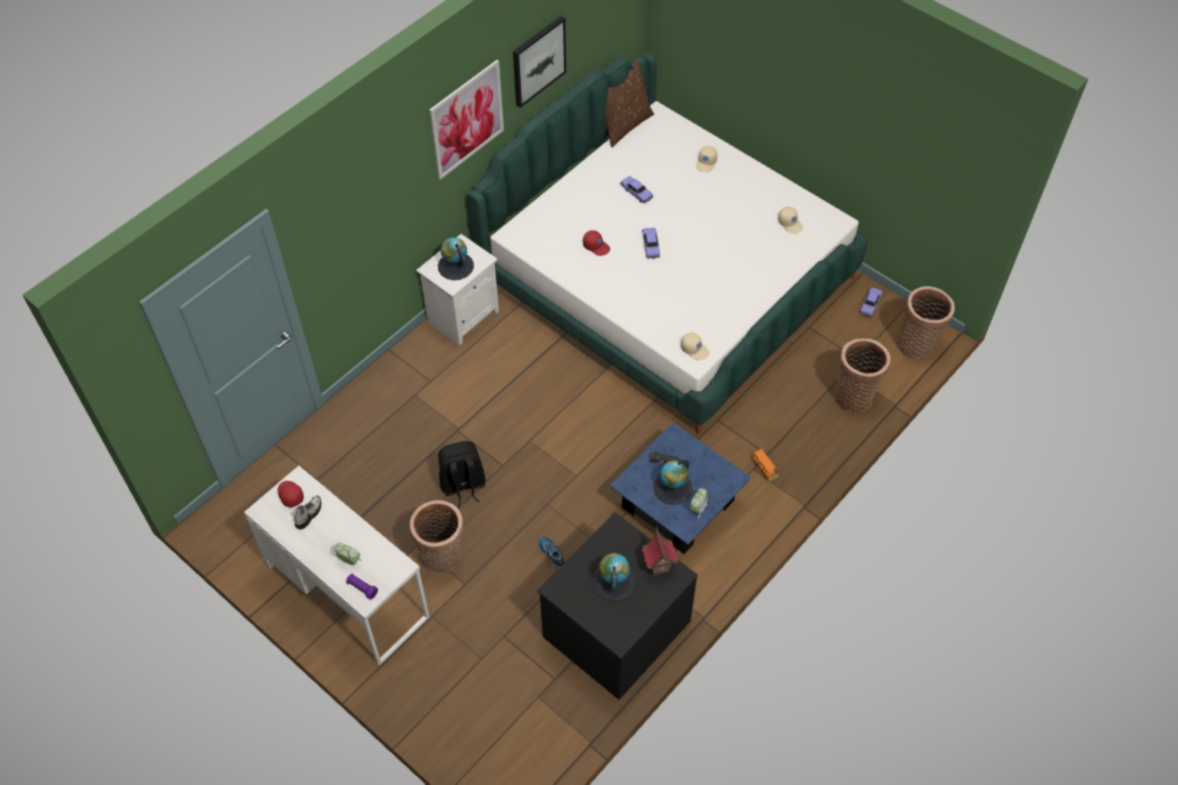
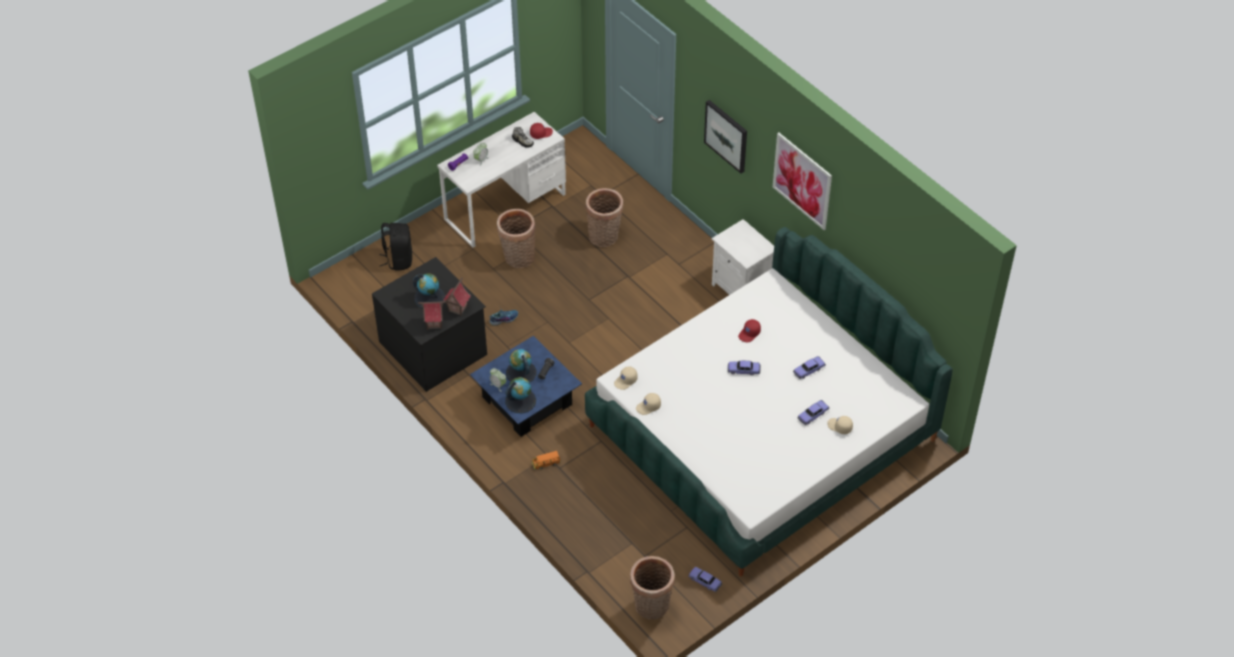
camera: 100 degrees right, 5 degrees down
(455, 266) = (742, 242): globe -> globe (520, 400)
(463, 485) = (576, 274): black backpack -> black backpack (398, 259)
(538, 61) = (863, 227): picture -> picture (726, 135)
(624, 125) = (896, 374): brown pillow -> none
(626, 543) = (457, 308): none -> toy house
(697, 184) = (813, 415): none -> toy car
(790, 223) = (754, 475): beige cap -> beige cap (648, 407)
(854, 396) = (604, 543): basket -> basket (604, 237)

